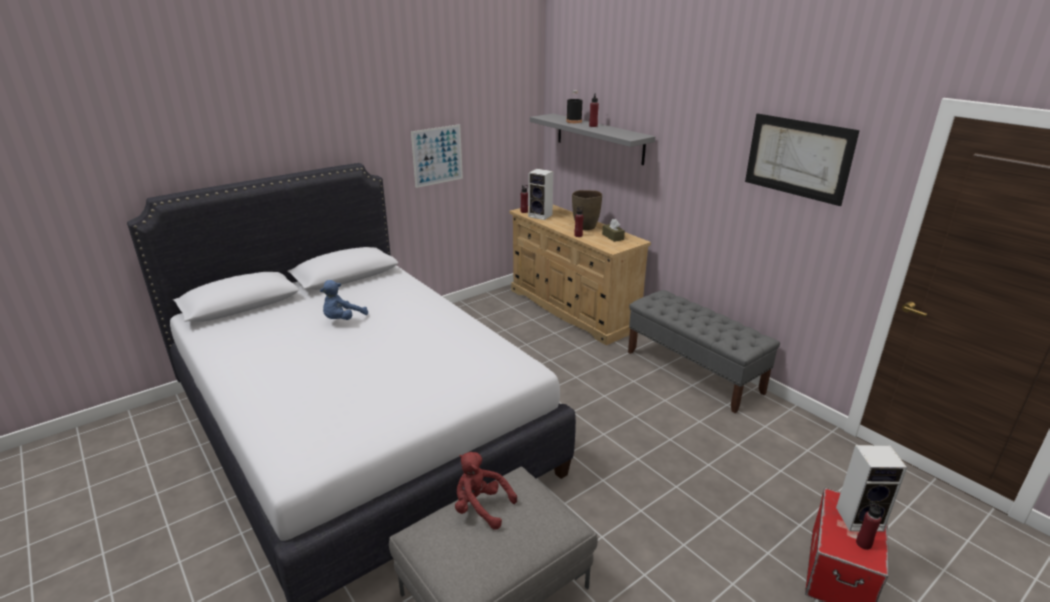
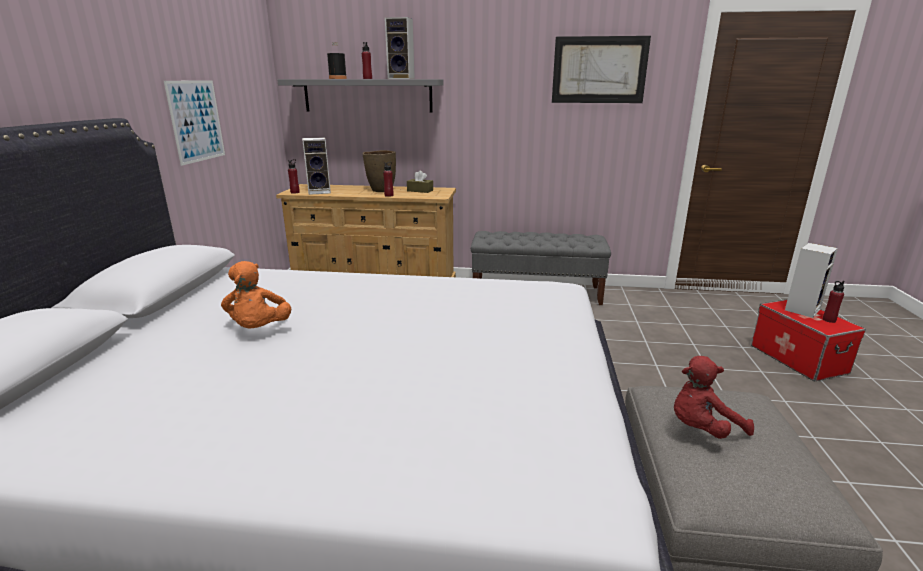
camera: 45 degrees left, 5 degrees down
(342, 320) = (259, 329): blue plush toy -> orange plush toy
(616, 131) = (402, 78): none -> speaker

